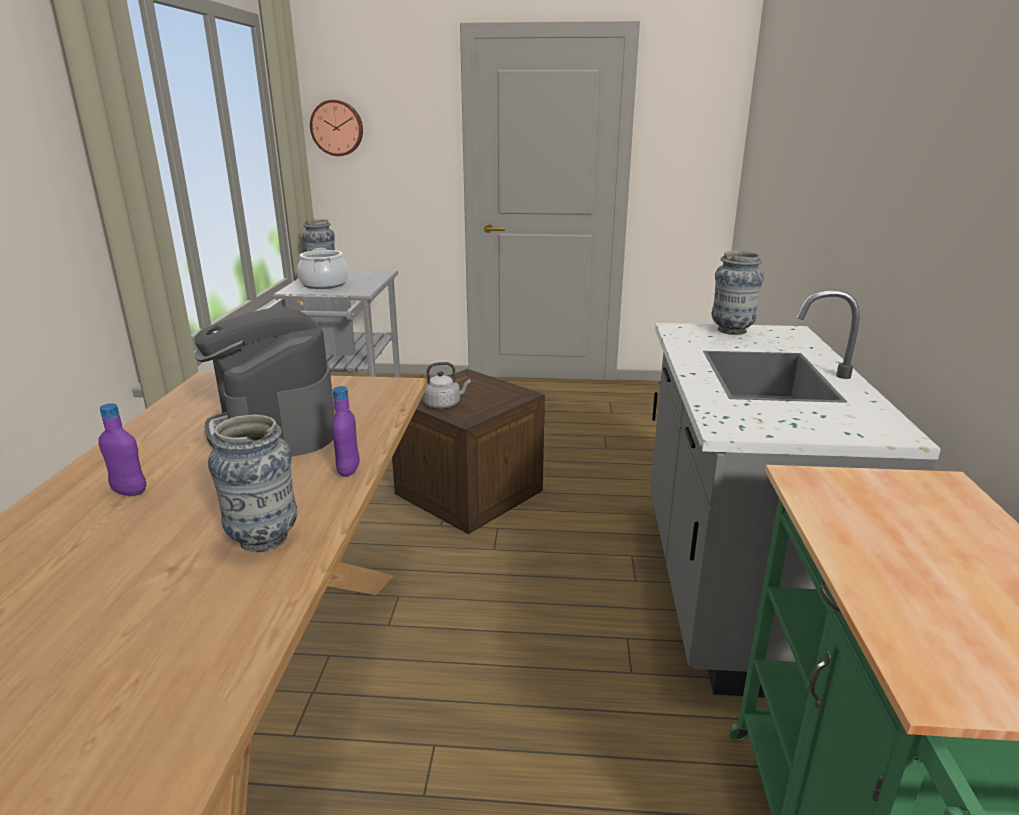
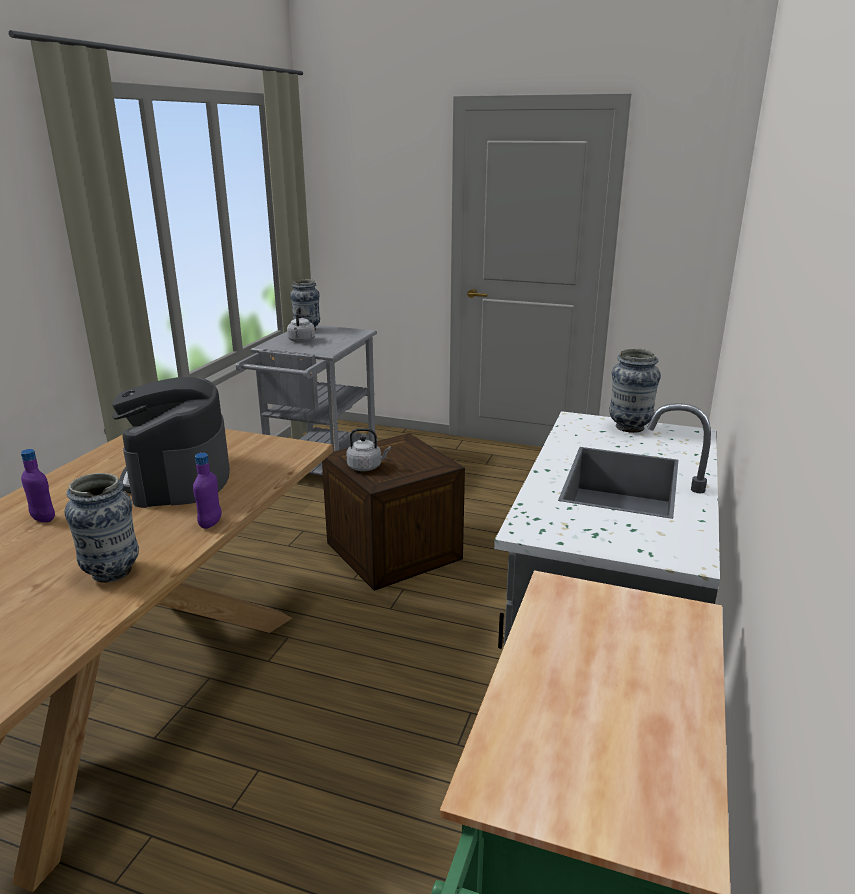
camera: 15 degrees right, 0 degrees up
(324, 284) = (301, 341): cooking pot -> grey kettle
(337, 128) = (339, 192): wall clock -> none

